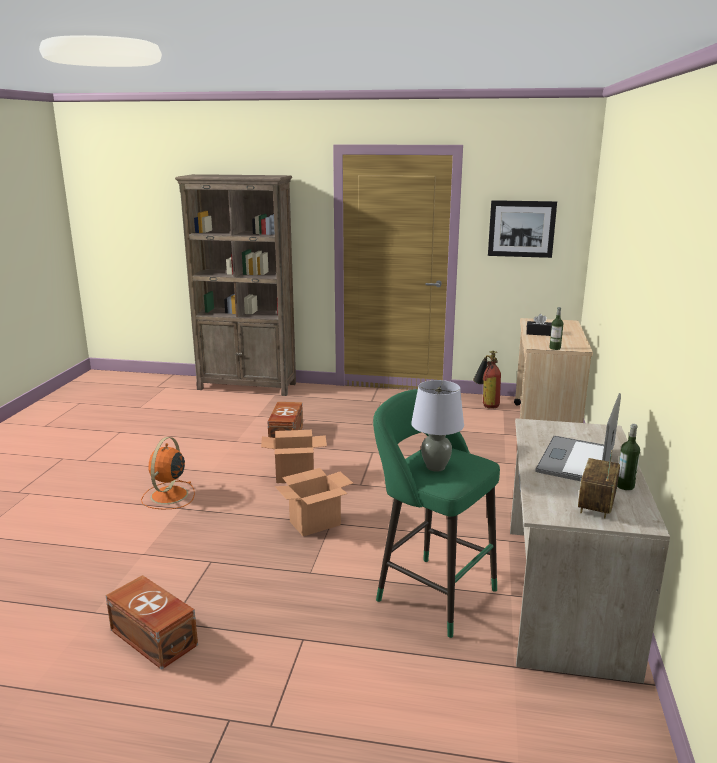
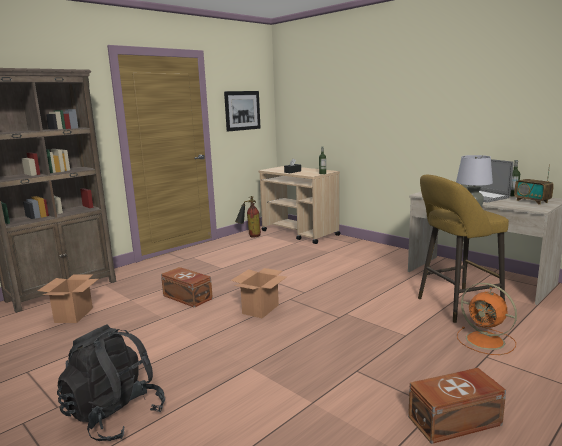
camera: 55 degrees left, 5 degrees down
(84, 483) = (115, 416): none -> black backpack
(168, 496) = (219, 369): orange fan -> orange fan (486, 341)
(315, 523) = (340, 318): cardboard box -> cardboard box (74, 315)
(430, 592) = (455, 306): green stool -> yellow stool

